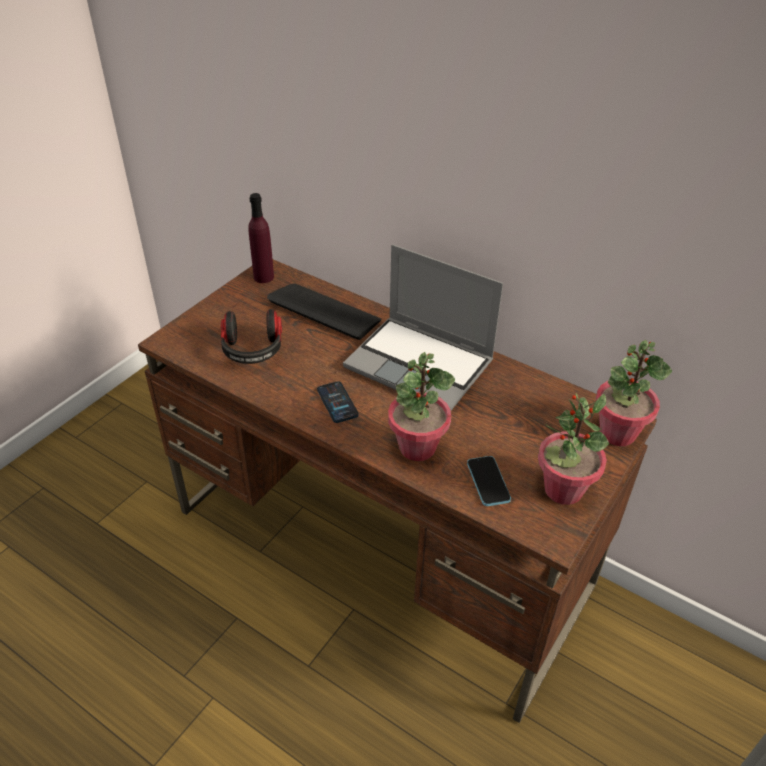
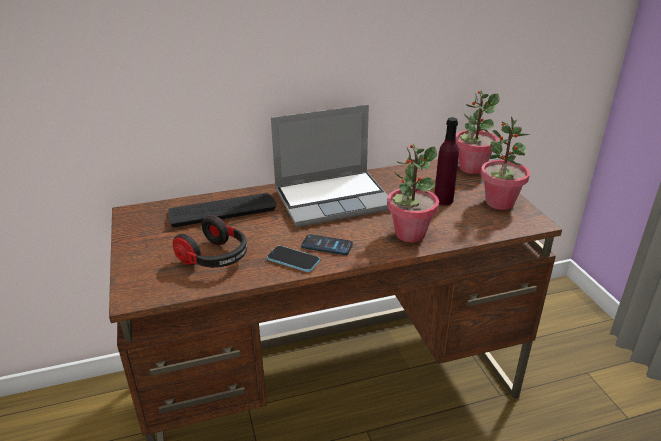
camera: 50 degrees left, 10 degrees down
(263, 277) = (136, 218): purple bottle -> purple bottle (443, 200)
(488, 482) = (468, 223): phone -> phone (293, 260)

